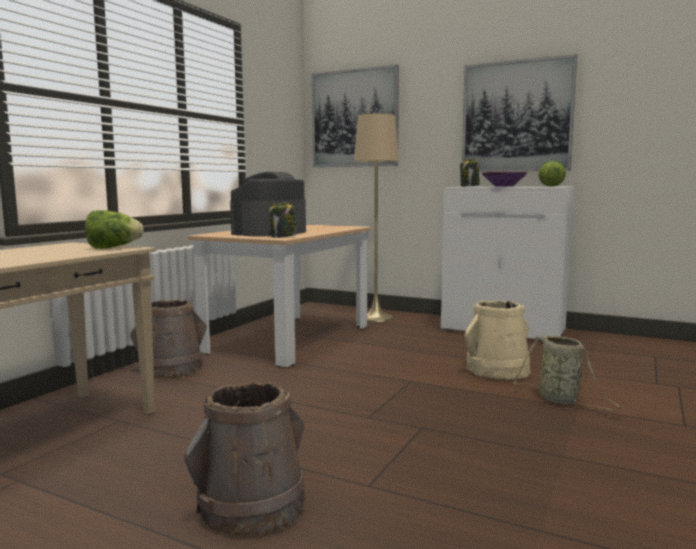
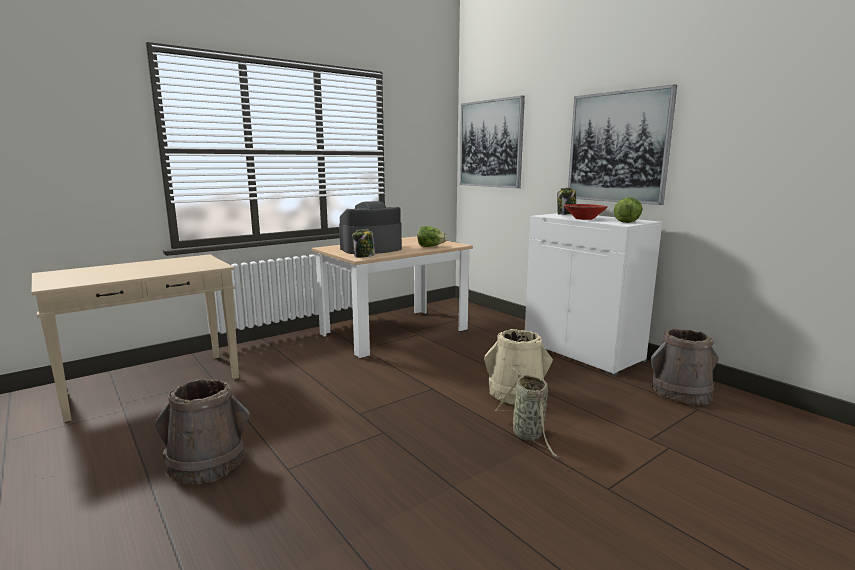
camera: 25 degrees right, 5 degrees up
(113, 248) = (210, 265): lettuce -> lettuce (430, 246)
(171, 369) = (289, 345): brown bucket -> brown bucket (681, 392)
(375, 318) = (487, 321): beige floor lamp -> none
(503, 186) = (584, 219): purple bowl -> red bowl

